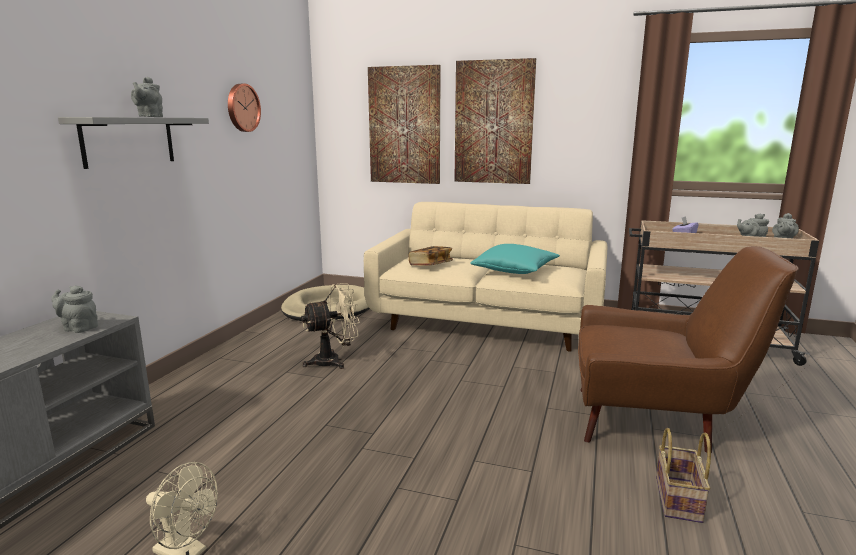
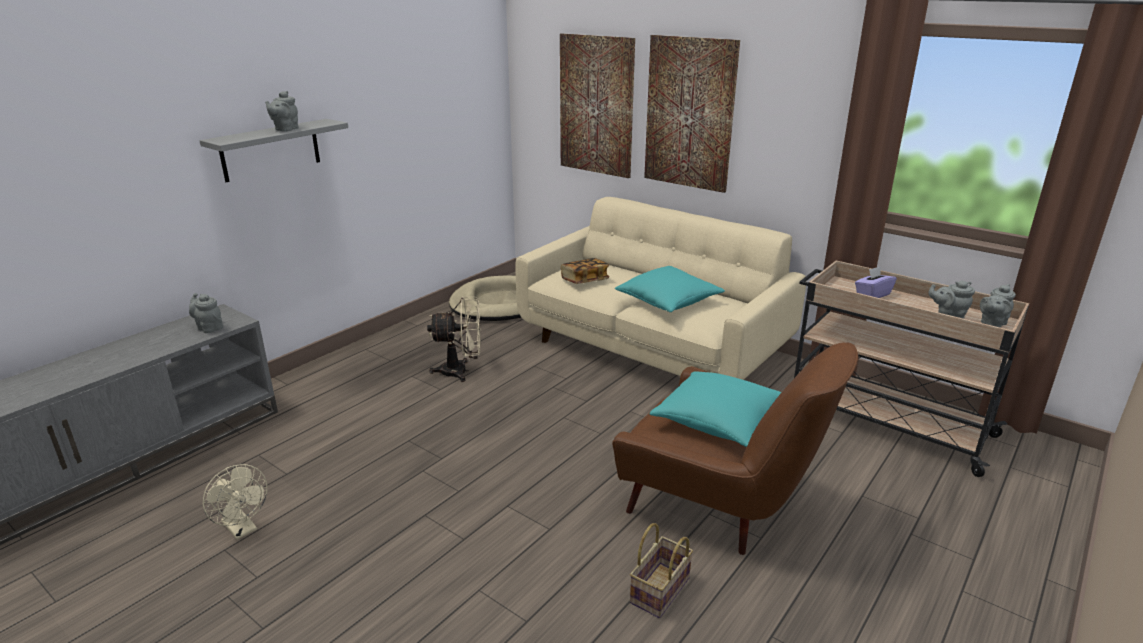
camera: 20 degrees right, 10 degrees up
(242, 108) = (405, 93): wall clock -> none
(647, 338) = (717, 421): none -> turquoise pillow

